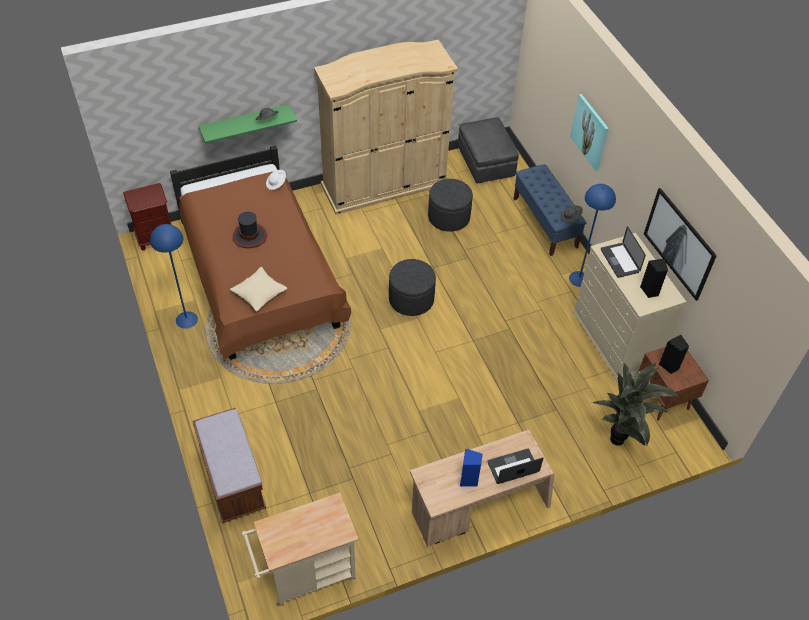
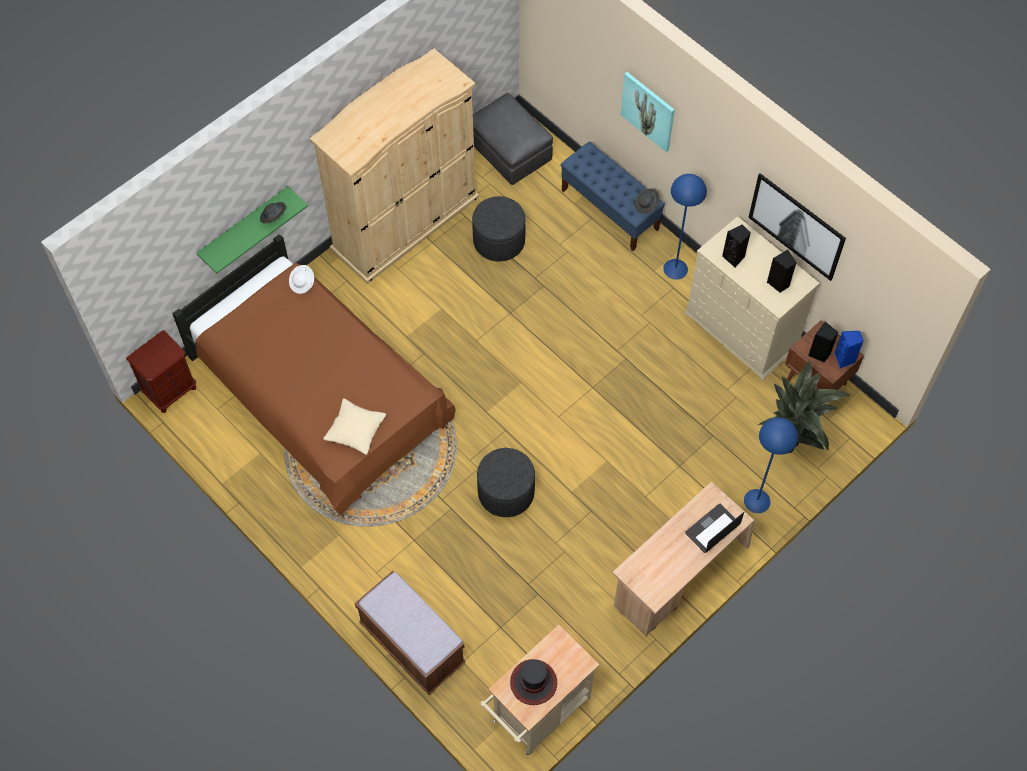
camera: 20 degrees left, 10 degrees up
(186, 320) = (264, 481): blue floor lamp -> blue floor lamp (757, 501)
(250, 236) = (307, 362): hat -> hat (533, 682)
(411, 299) = (503, 362): grey ottoman -> grey ottoman (506, 492)
(469, 480) = (675, 559): blue speaker -> blue speaker (845, 359)
(619, 261) = (734, 257): laptop -> black speaker

